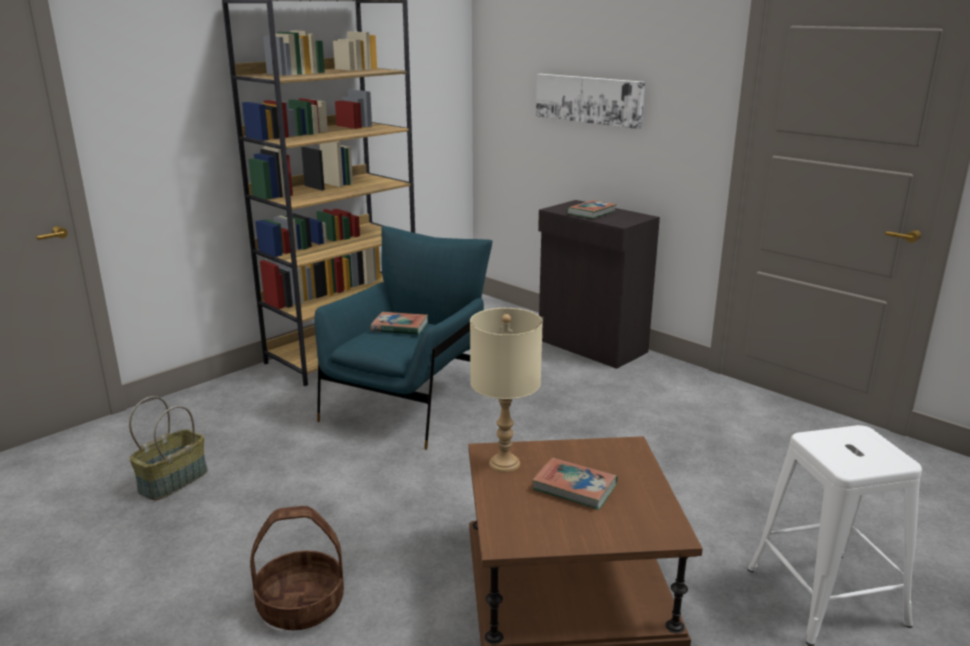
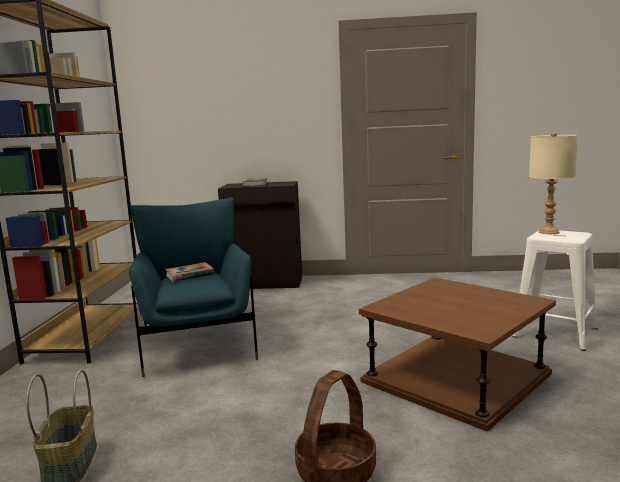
camera: 40 degrees left, 10 degrees down
(505, 463) = (399, 308): beige table lamp -> beige table lamp (548, 232)
(574, 487) = (455, 303): book -> none
(589, 99) = (227, 111): picture -> none

